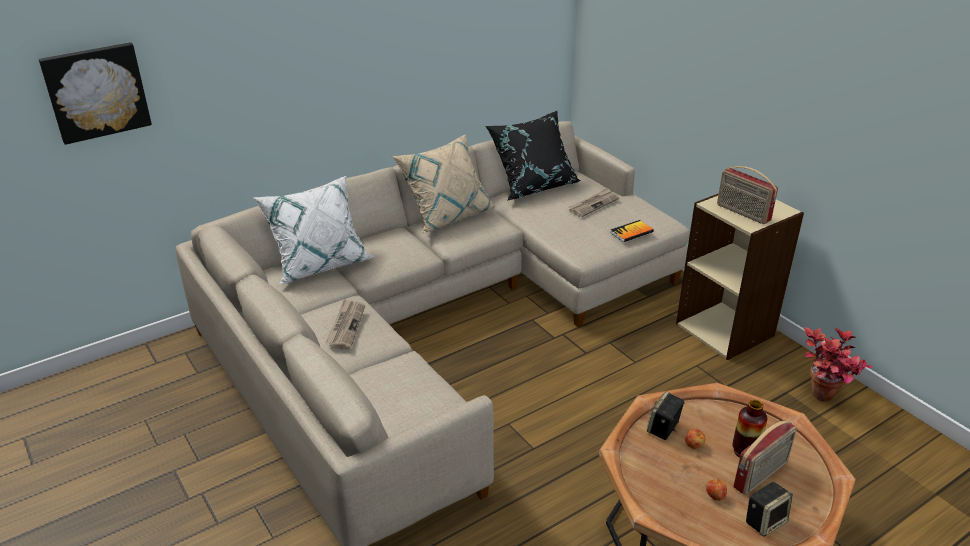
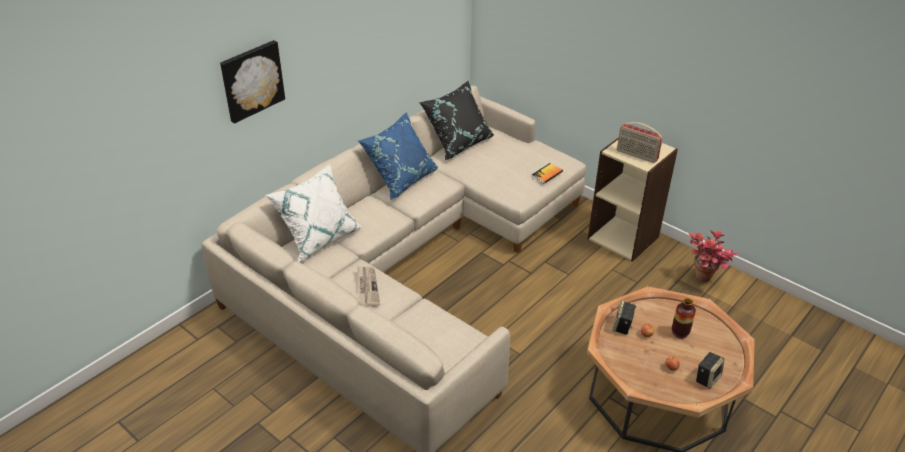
camera: 15 degrees left, 5 degrees up
(96, 92) = (140, 133): picture -> picture (251, 80)
(447, 215) = (401, 179): beige pillow -> blue pillow
(593, 204) = (511, 154): newspaper -> none
(761, 475) = (695, 347): radio -> none

